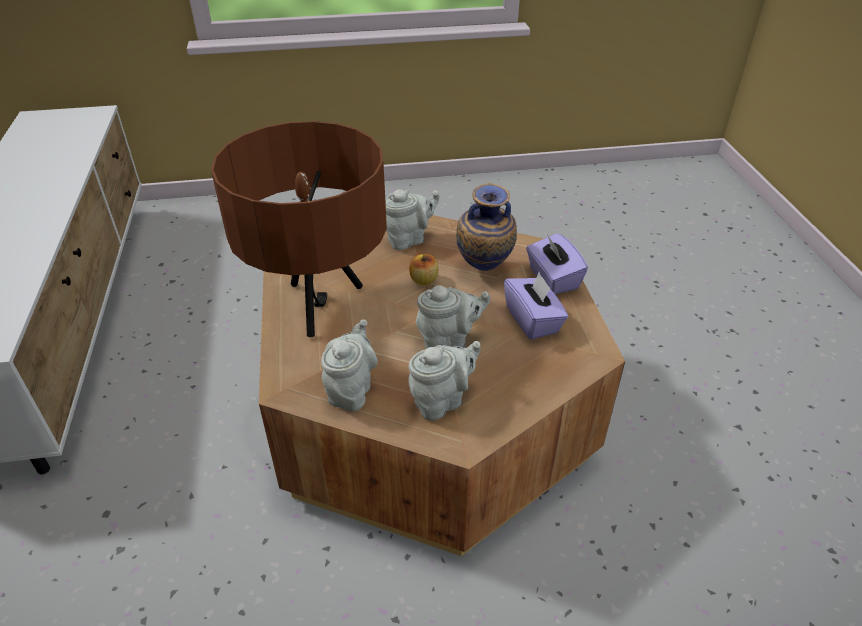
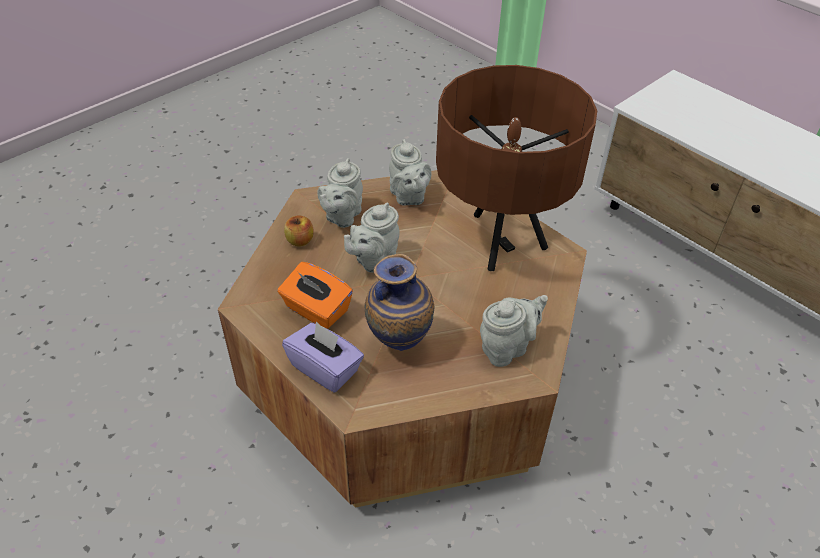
camera: 145 degrees right, 5 degrees up
(409, 239) = (507, 348): grey teapot -> grey teapot turned 150 degrees counterclockwise
(423, 280) = (445, 306): apple -> apple (300, 241)
(533, 320) = (316, 310): purple tissue box -> orange tissue box

